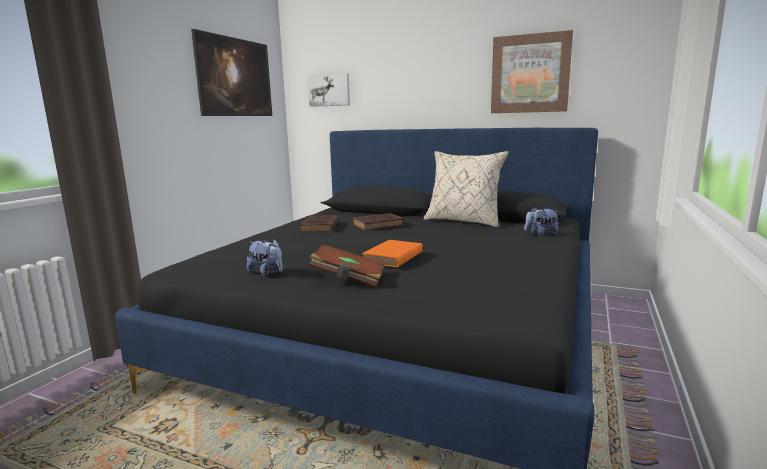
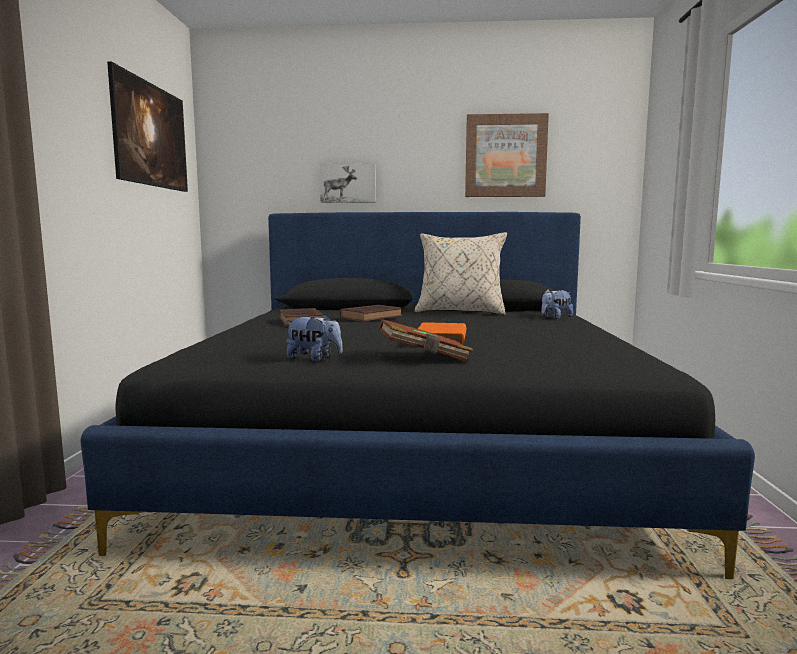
camera: 20 degrees left, 5 degrees down
(329, 90) = (263, 164): picture -> picture (348, 183)

